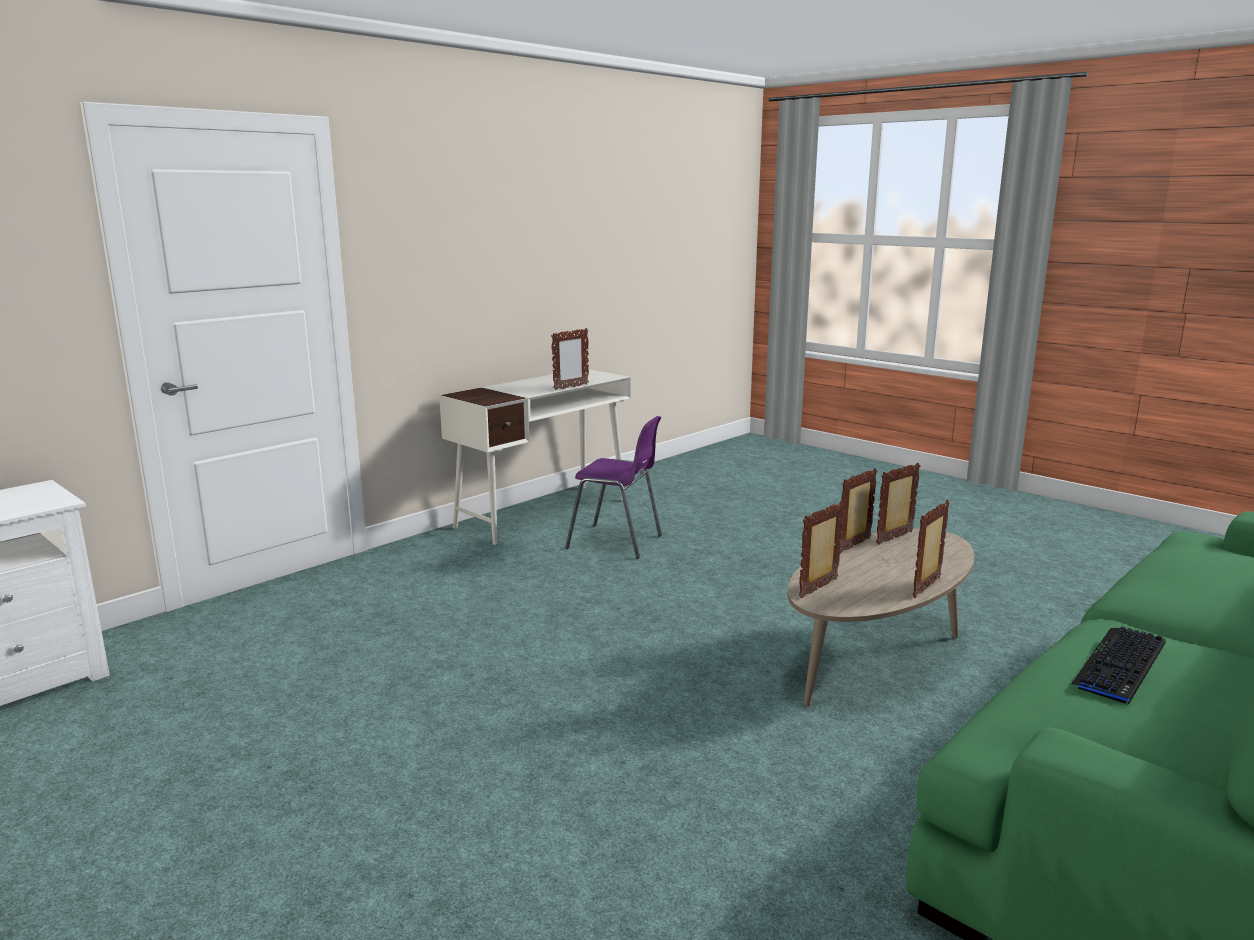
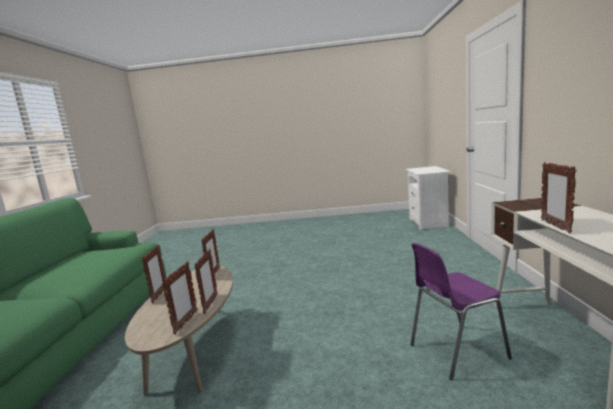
camera: 140 degrees right, 5 degrees down
(1120, 665) = (85, 265): keyboard -> none

